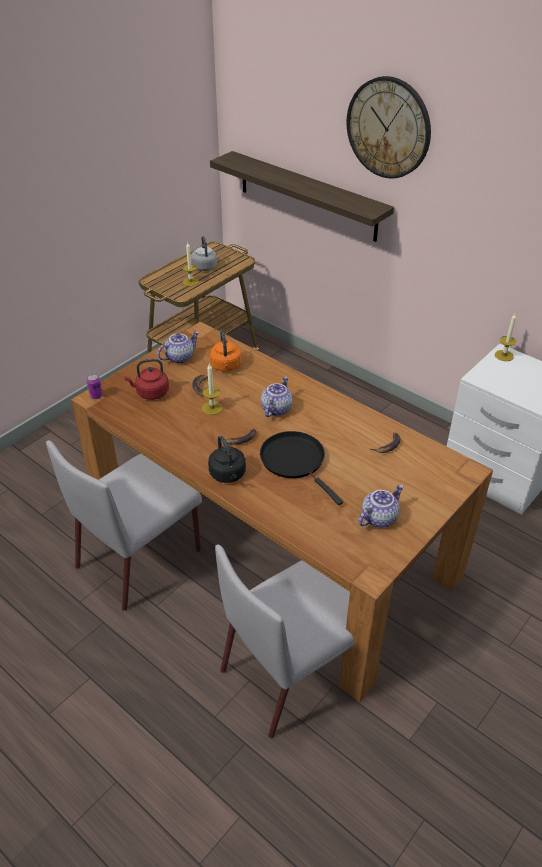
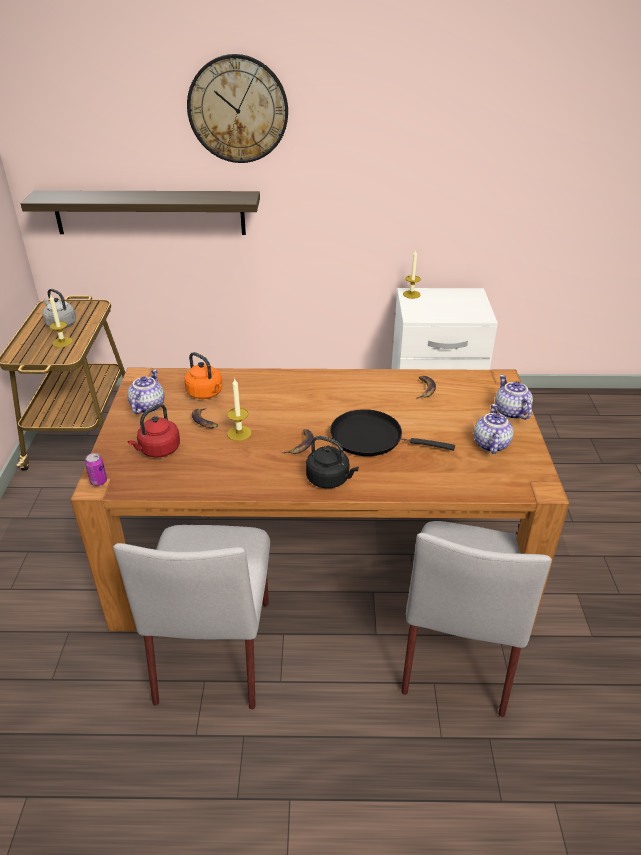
camera: 40 degrees left, 5 degrees down
(275, 409) = (299, 406): teapot -> teapot (510, 412)

